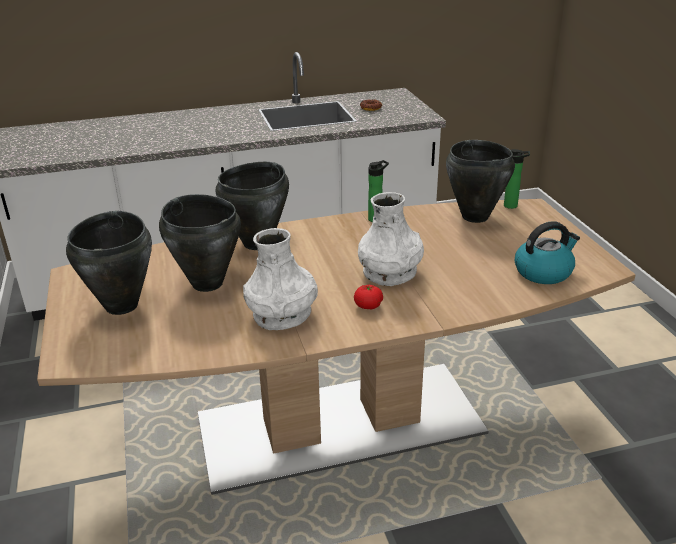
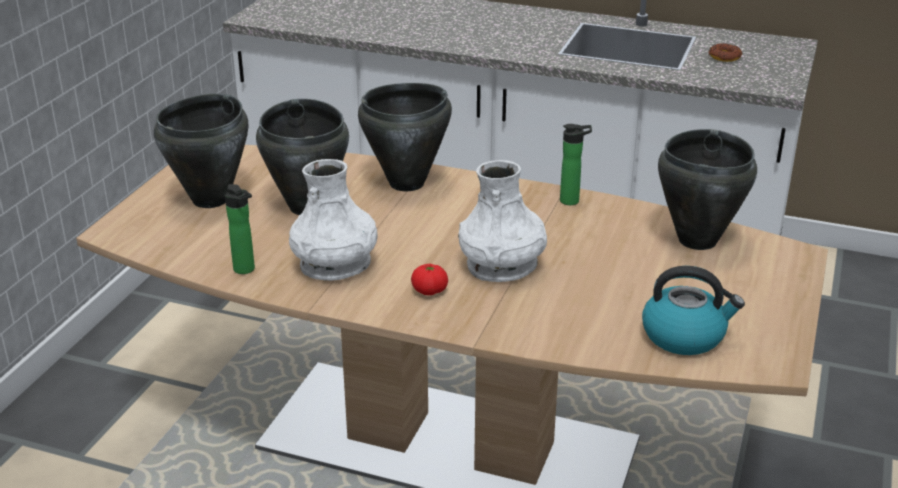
camera: 35 degrees right, 0 degrees up
(512, 206) = (769, 244): bottle -> bottle (246, 270)

